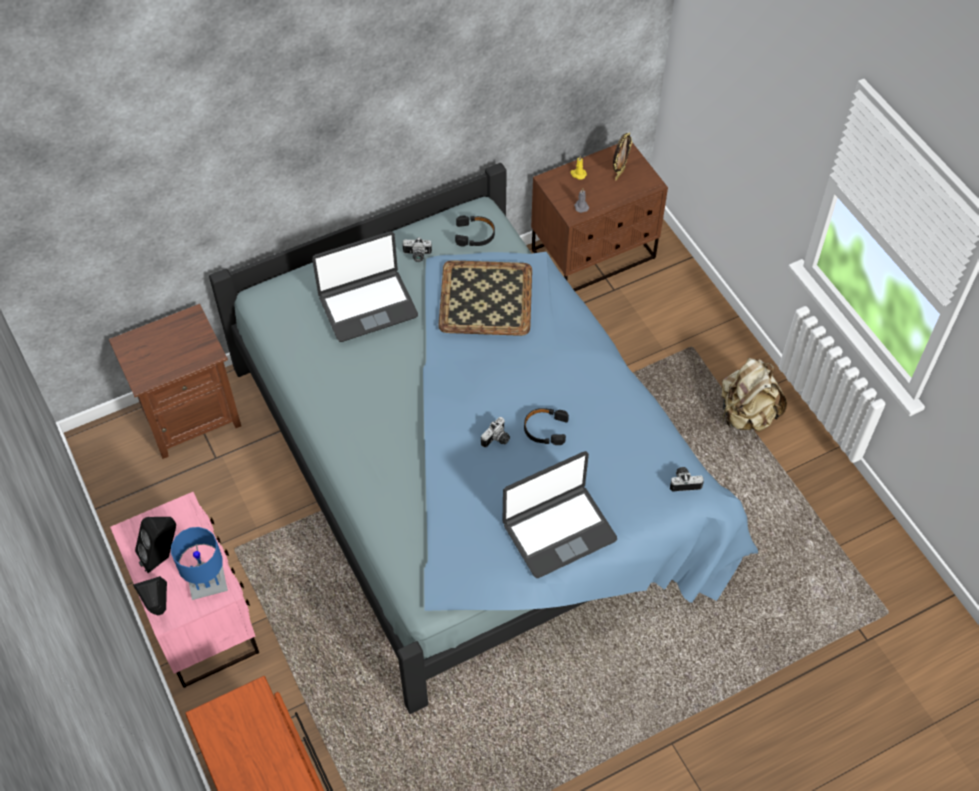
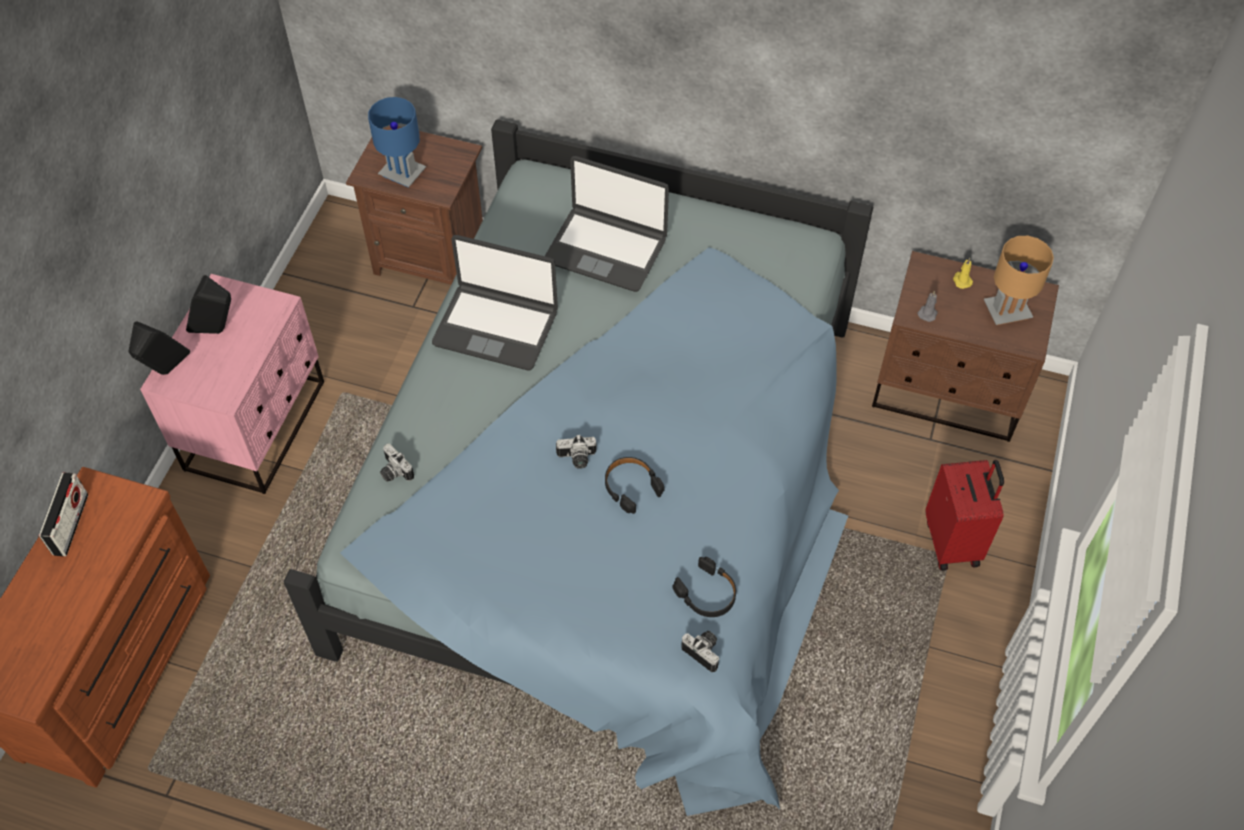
camera: 45 degrees right, 0 degrees up
(208, 583) = (223, 380): blue table lamp -> blue table lamp (403, 173)
(225, 751) = (70, 524): none -> radio
(417, 256) = (702, 238): camera -> camera (393, 472)
(475, 235) = (779, 259): black headphones -> black headphones (707, 593)
(485, 297) = (719, 322): tray -> none
(558, 531) = (532, 589): laptop -> laptop (496, 327)
(619, 173) = (1006, 310): picture frame -> brown table lamp
(686, 337) = (953, 542): none -> red suitcase
(746, 415) = (930, 669): beige backpack -> none

